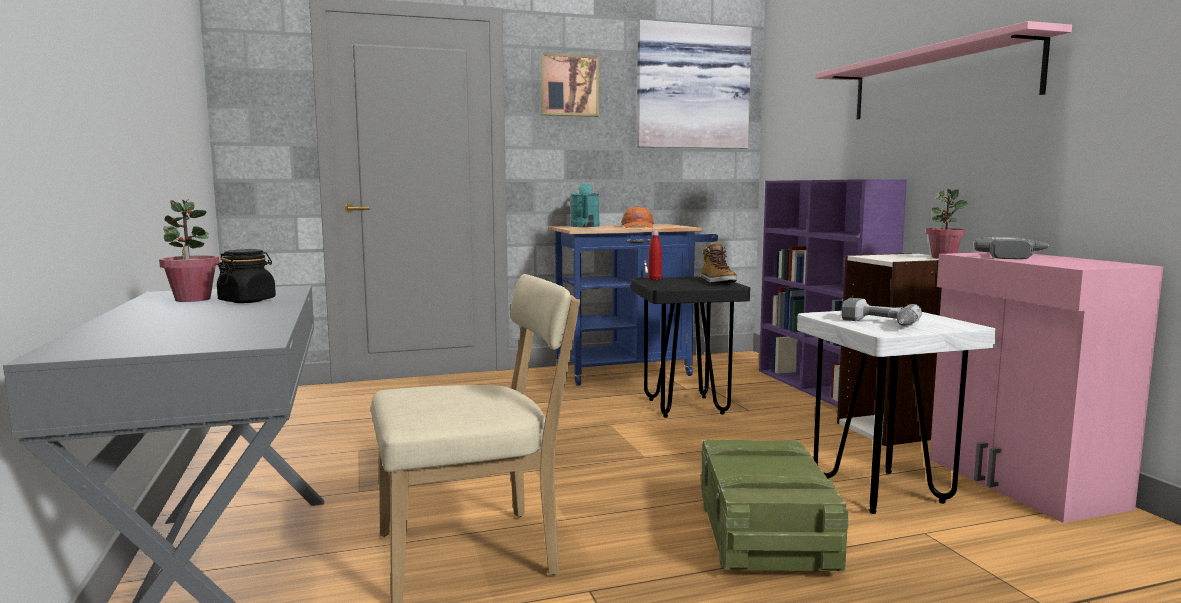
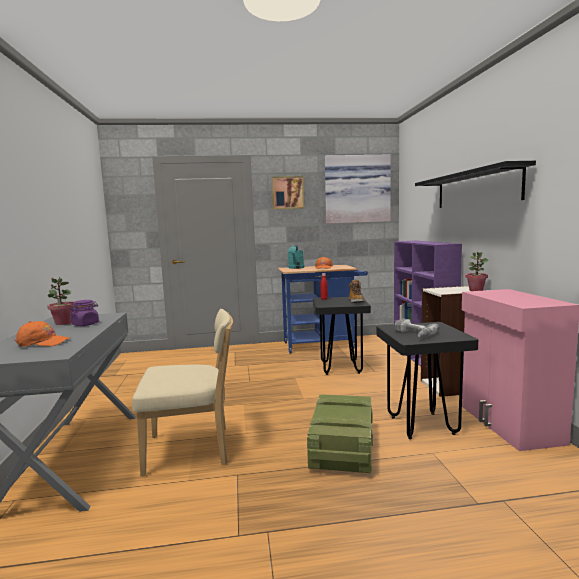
camera: 10 degrees right, 0 degrees up
(187, 326) = (43, 342): none -> orange cap
(247, 301) = (85, 324): black jar -> purple jar
(881, 491) = (422, 425): white stool -> black stool
(938, 81) = (475, 189): pink shelf -> black shelf
(1017, 256) = (504, 294): power drill -> none

